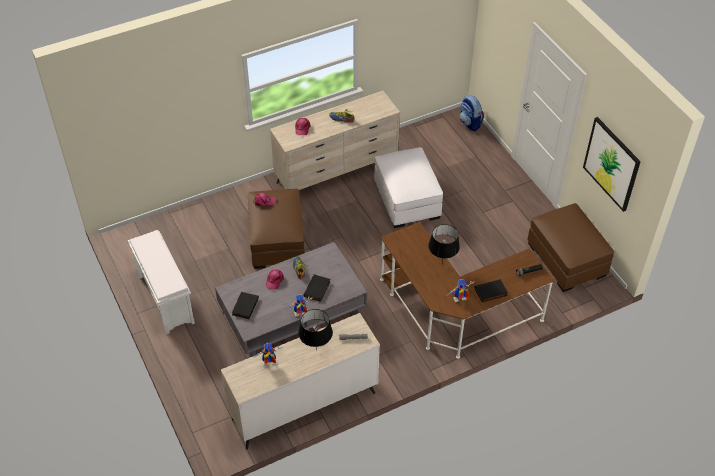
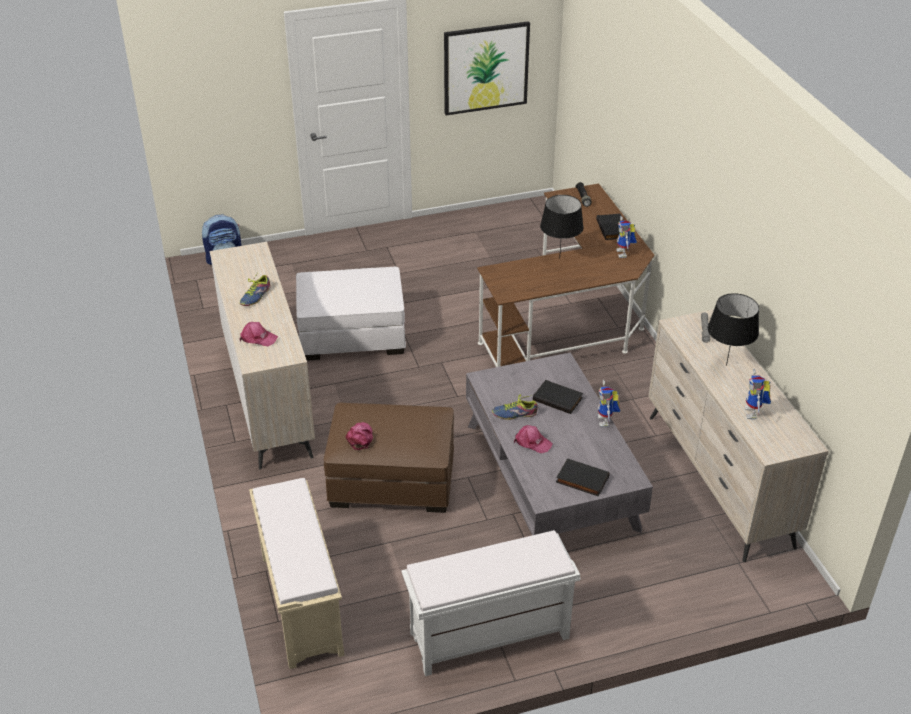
camera: 80 degrees left, 10 degrees down
(181, 219) = (300, 603): none -> beige bench
(566, 260) = (499, 224): brown ottoman -> none

